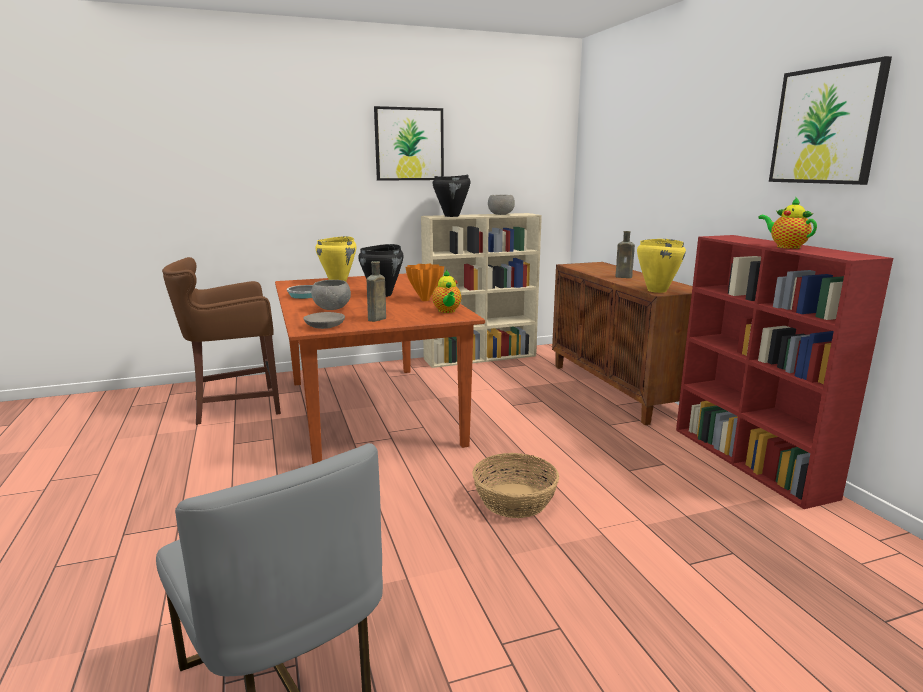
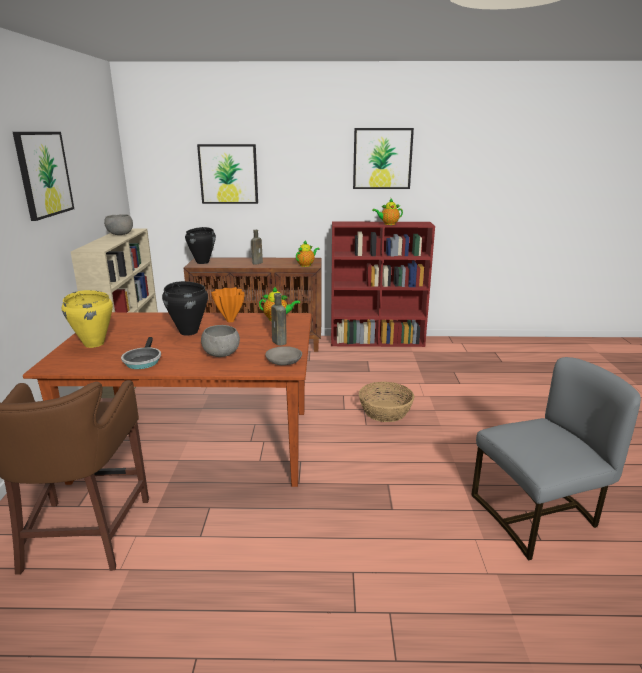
camera: 70 degrees left, 5 degrees up
(452, 216) = (102, 245): black cooking pot -> black cooking pot (203, 262)
(643, 158) = (228, 174): none -> picture
(656, 290) = (306, 265): yellow cooking pot -> teapot

